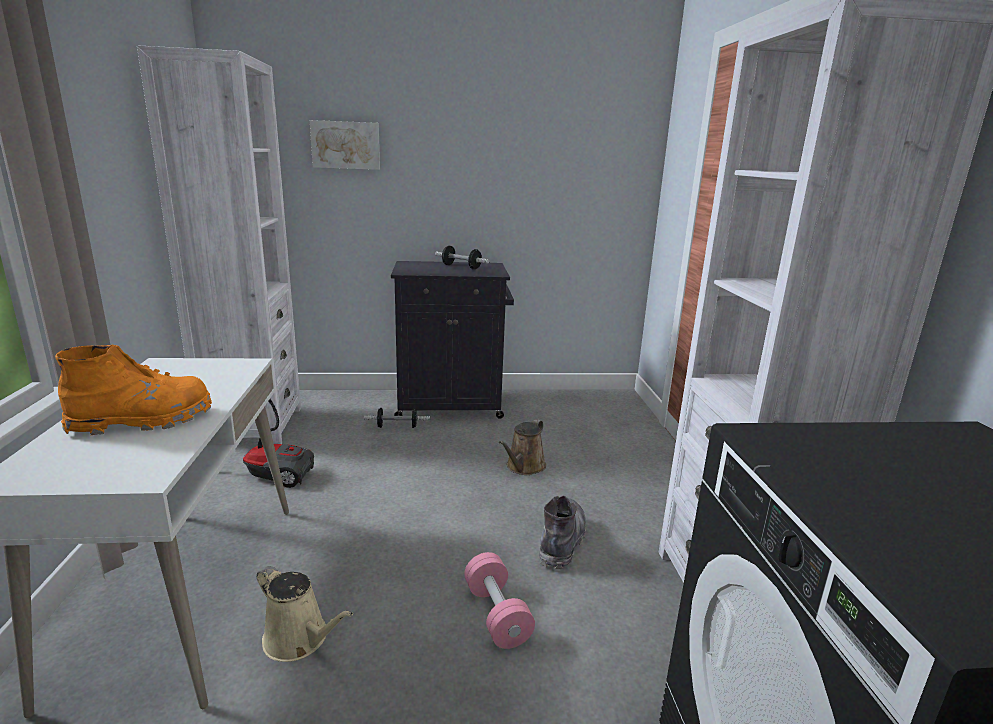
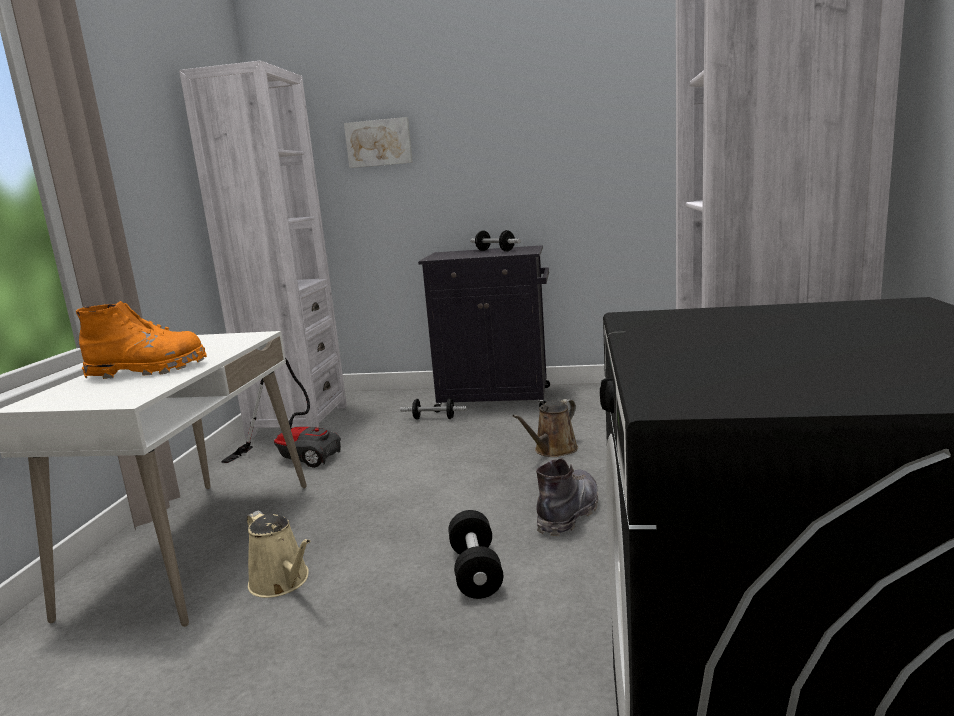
camera: 15 degrees right, 5 degrees down
(497, 614) = (475, 571): pink dumbbell -> black dumbbell

